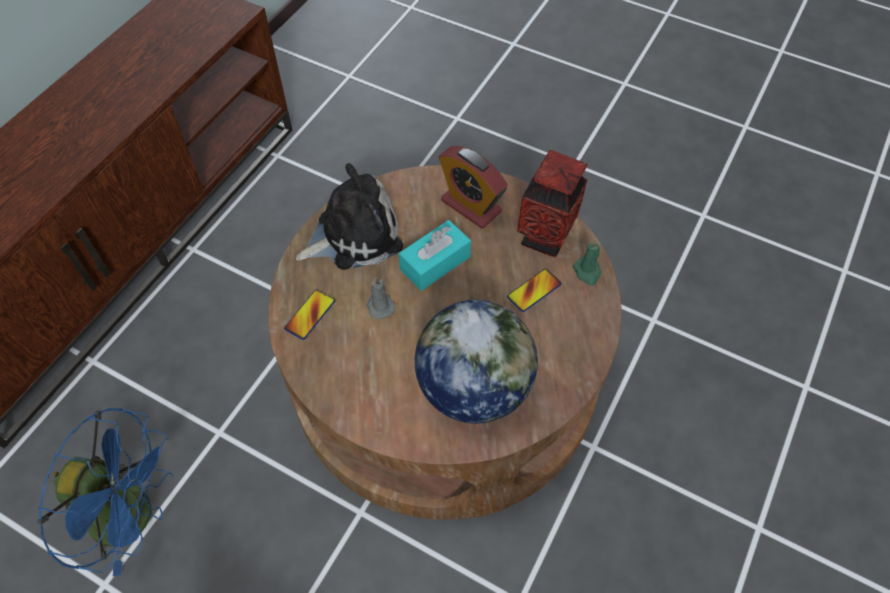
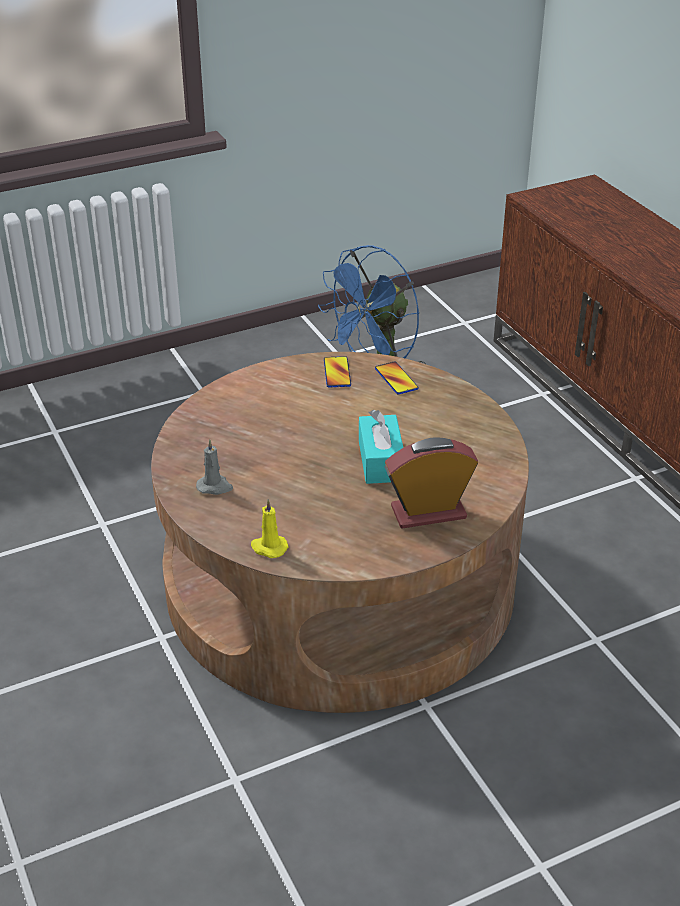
camera: 125 degrees right, 20 degrees down
(354, 234) = (462, 429): plush toy -> none
(380, 305) = (367, 414): grey candle -> grey candle (215, 487)
(473, 388) = (236, 428): globe -> none
(534, 291) = (287, 503): phone -> phone (337, 373)
(545, 238) = (337, 541): vase -> none
(587, 272) = (268, 547): green candle -> yellow candle

